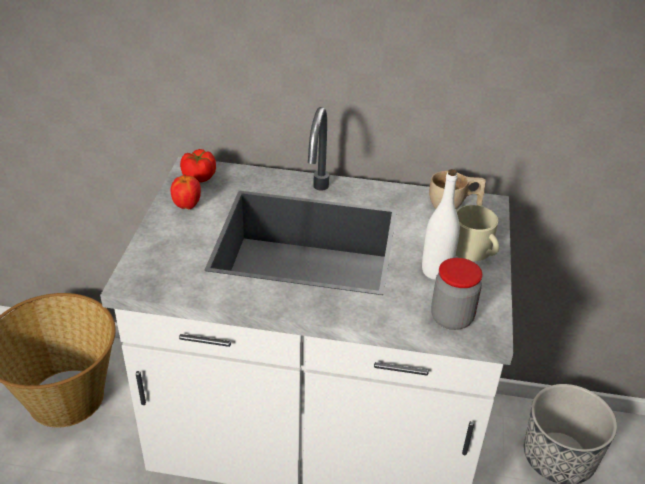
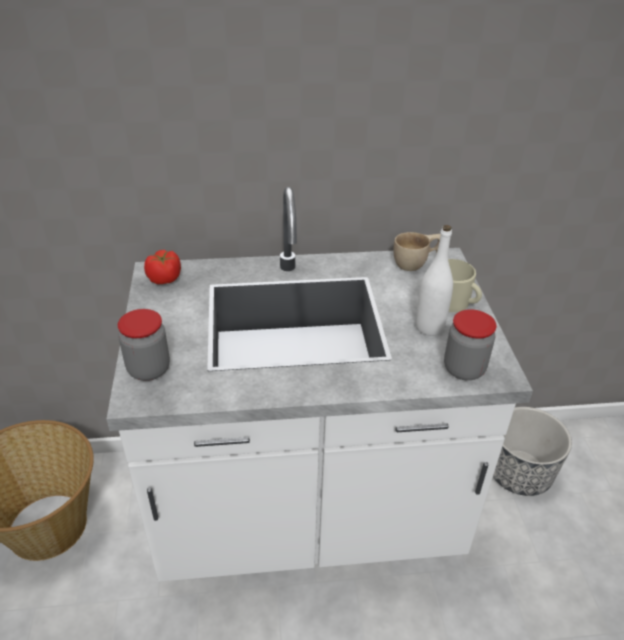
camera: 15 degrees left, 0 degrees up
(152, 259) = (149, 369): none -> jar
(187, 206) = (163, 309): apple -> none

